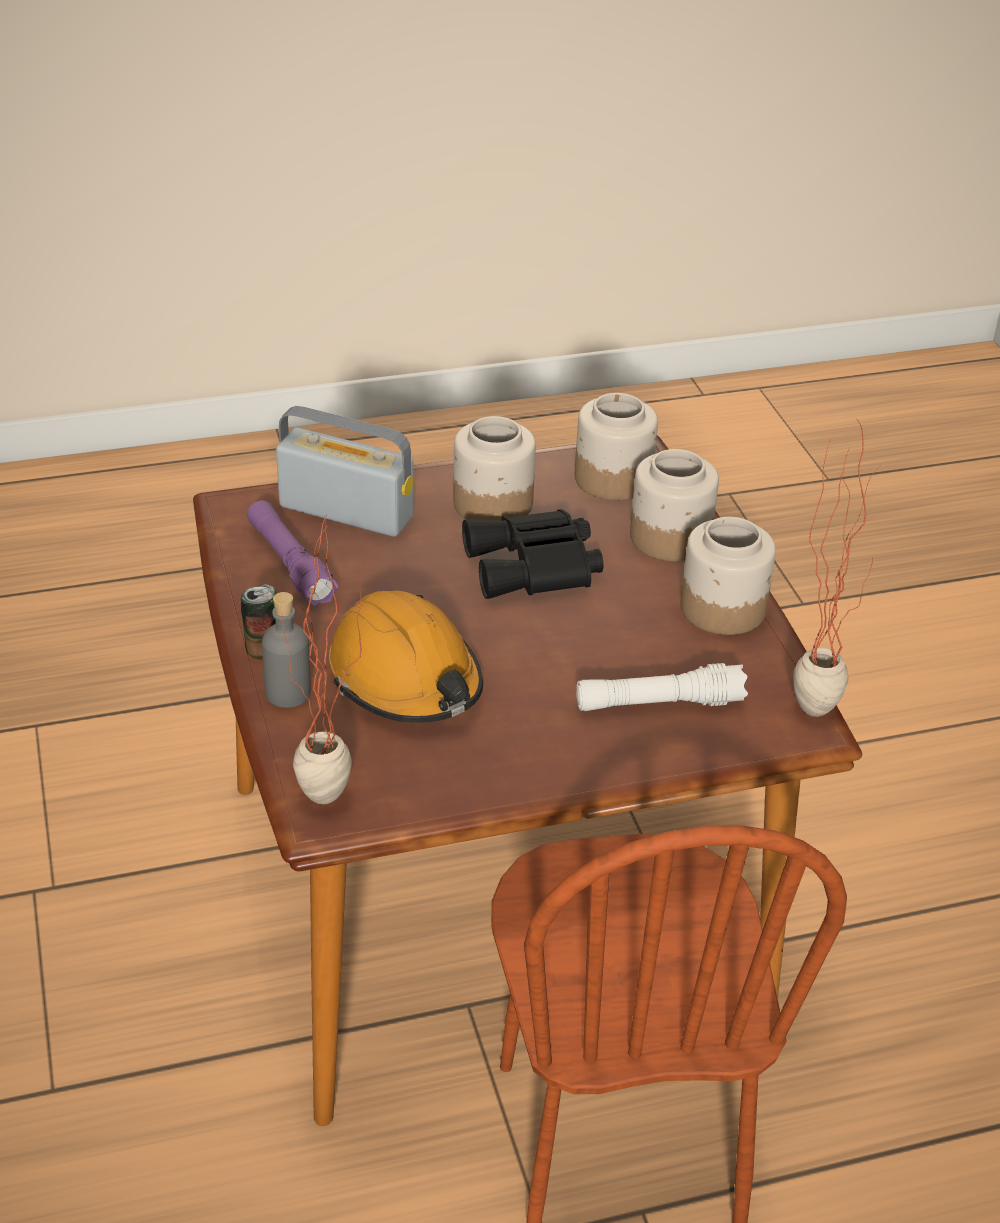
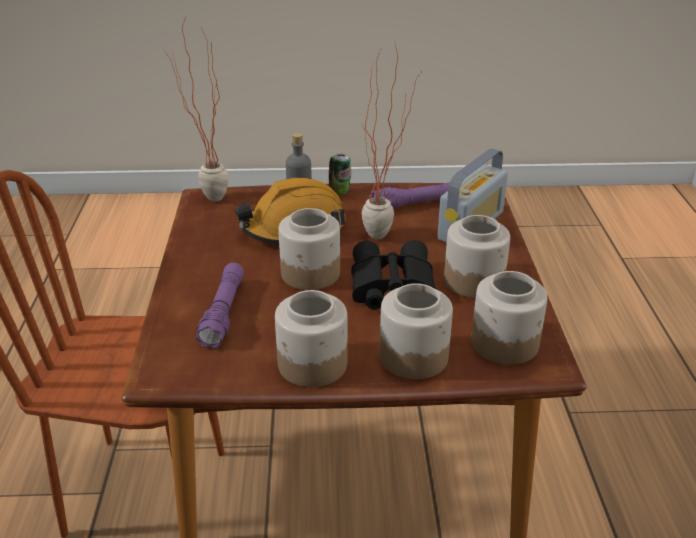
camera: 105 degrees right, 5 degrees down
(530, 640) = (310, 274): none -> jar
(659, 703) = (223, 313): white flashlight -> purple flashlight
(814, 698) = (188, 386): potted plant -> potted plant (387, 238)

